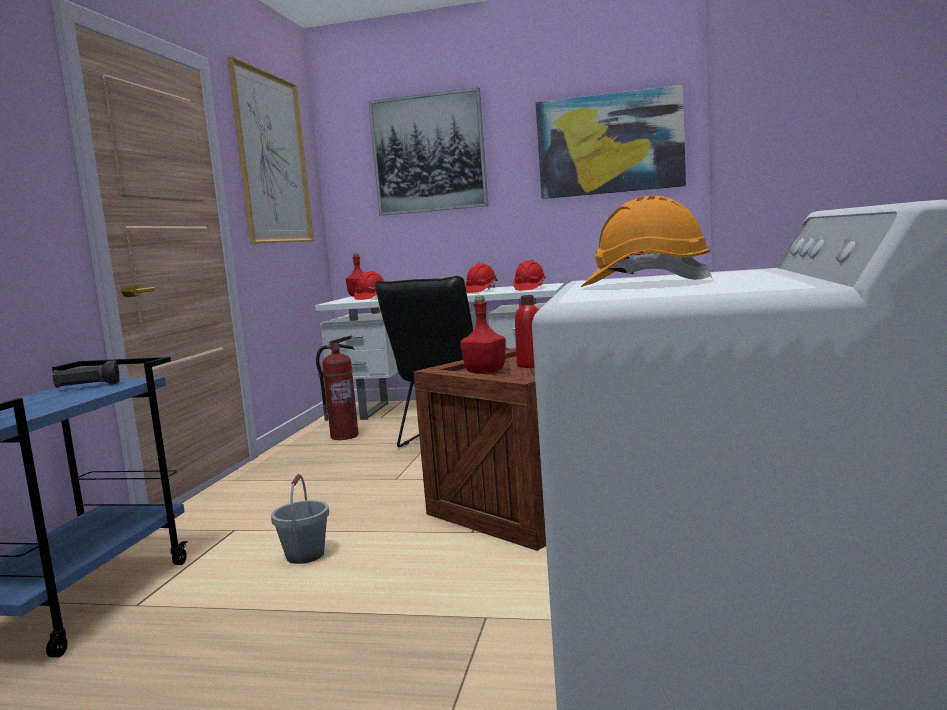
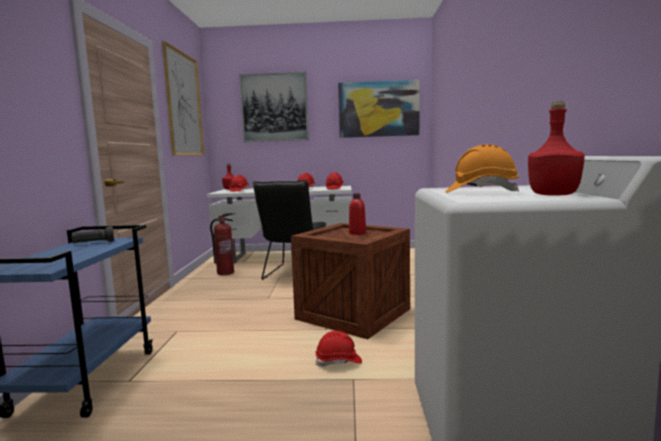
camera: 10 degrees left, 0 degrees up
(305, 555) = (228, 346): grey bucket -> none
(472, 587) = (338, 362): none -> red hard hat
(484, 372) = (332, 237): red bottle -> red bottle (552, 195)

